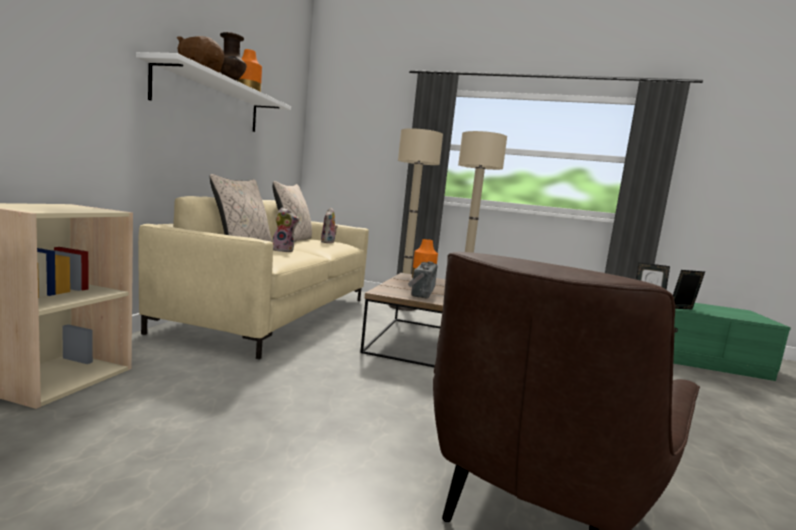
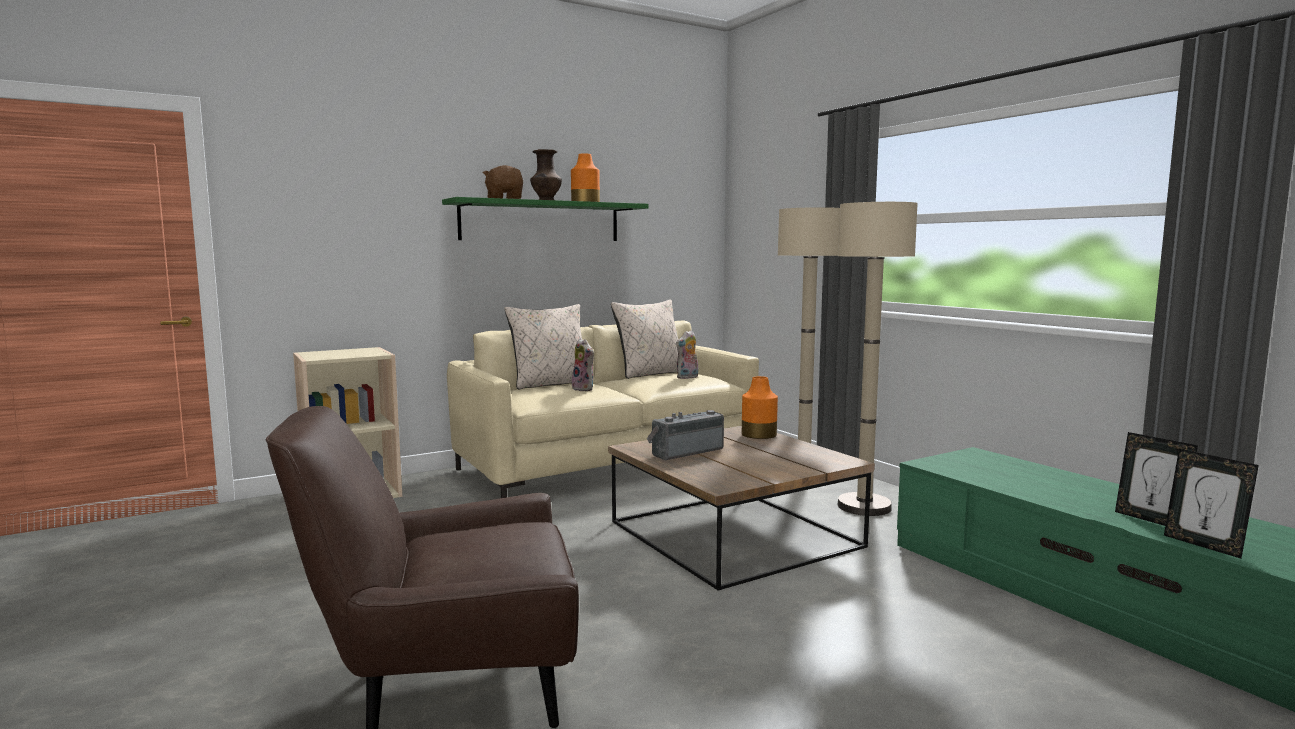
camera: 45 degrees right, 0 degrees up
(210, 101) = (541, 221): white shelf -> green shelf
(682, 309) = (1203, 545): picture frame -> picture frame turned 150 degrees counterclockwise

